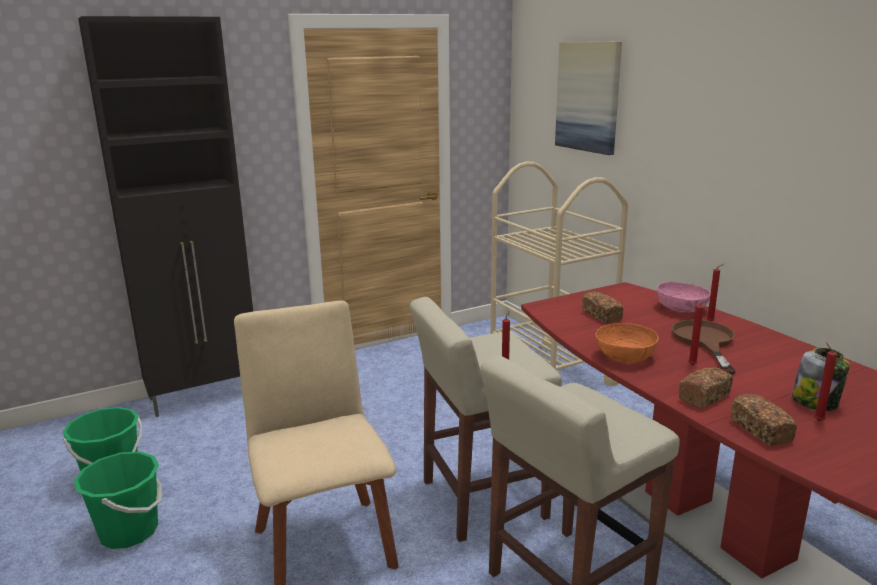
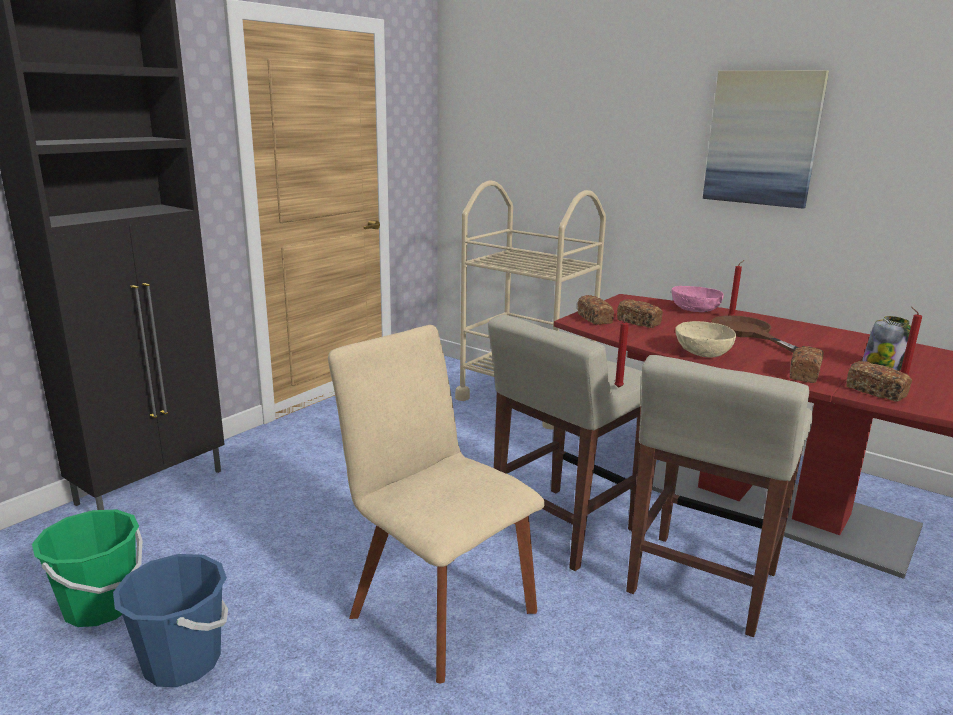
camera: 25 degrees left, 0 degrees up
(129, 532) = (182, 661): green bucket -> blue bucket
(562, 306) = (594, 319): none -> bread
(588, 97) = (546, 112): picture -> picture (762, 138)
(625, 356) = (702, 352): orange bowl -> beige bowl
(693, 366) = (764, 352): red candle -> none

